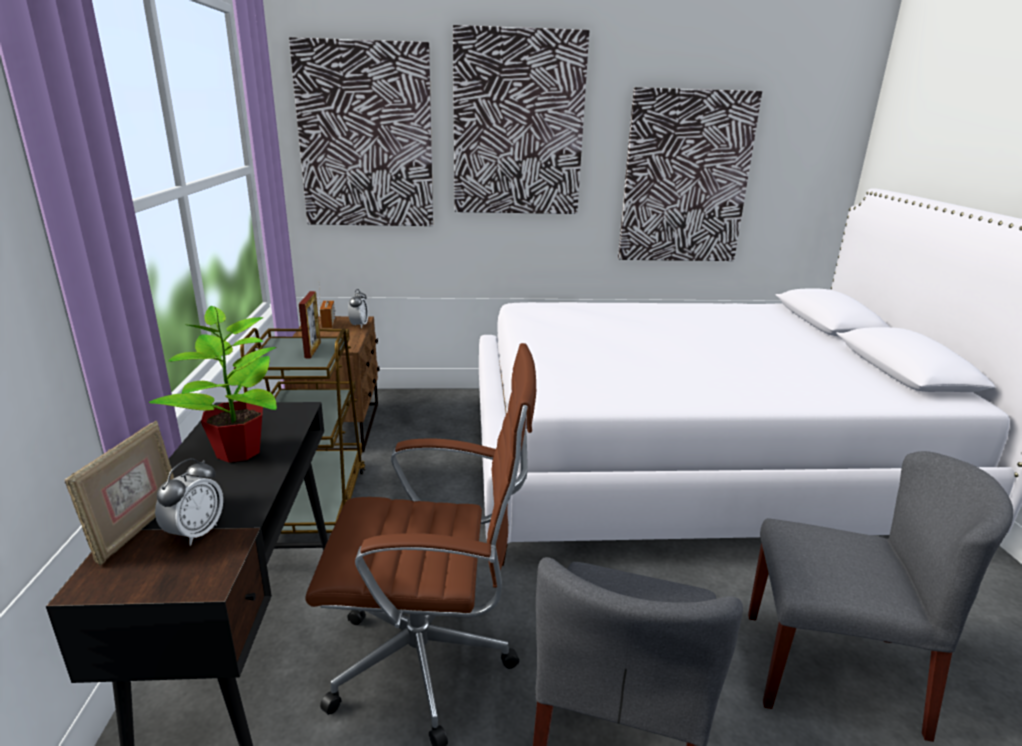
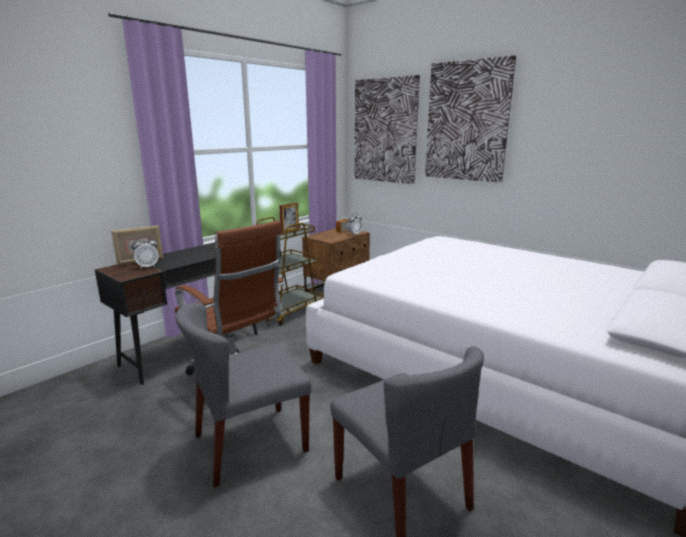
camera: 45 degrees right, 5 degrees down
(238, 452) = (200, 253): potted plant -> none
(685, 178) = (590, 160): picture -> none

